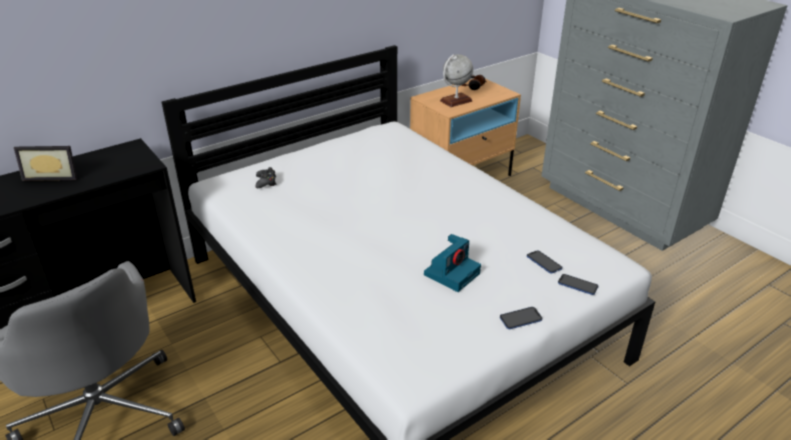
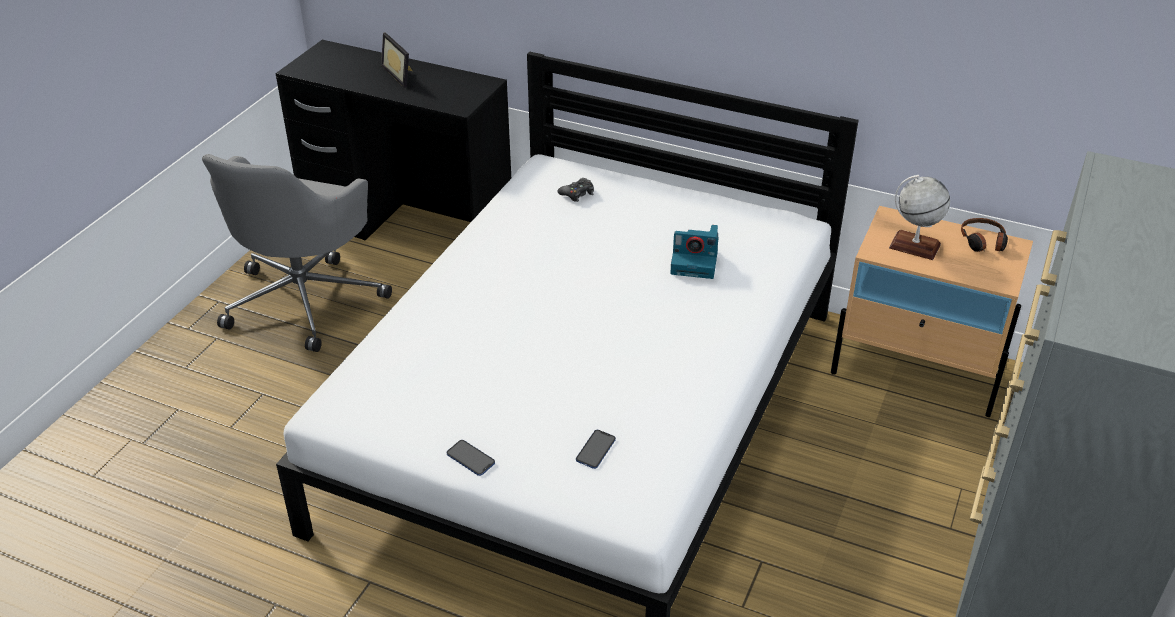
camera: 60 degrees right, 5 degrees up
(452, 273) = (516, 384): camera -> camera (695, 262)
(577, 285) = (570, 490): phone -> none

